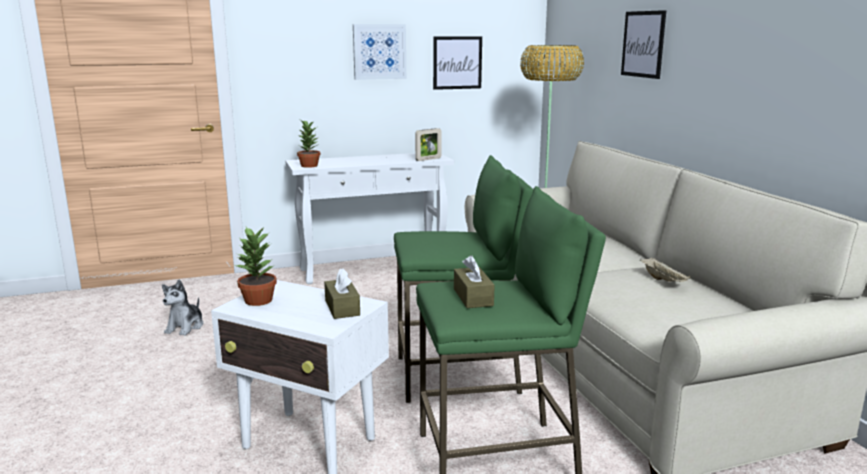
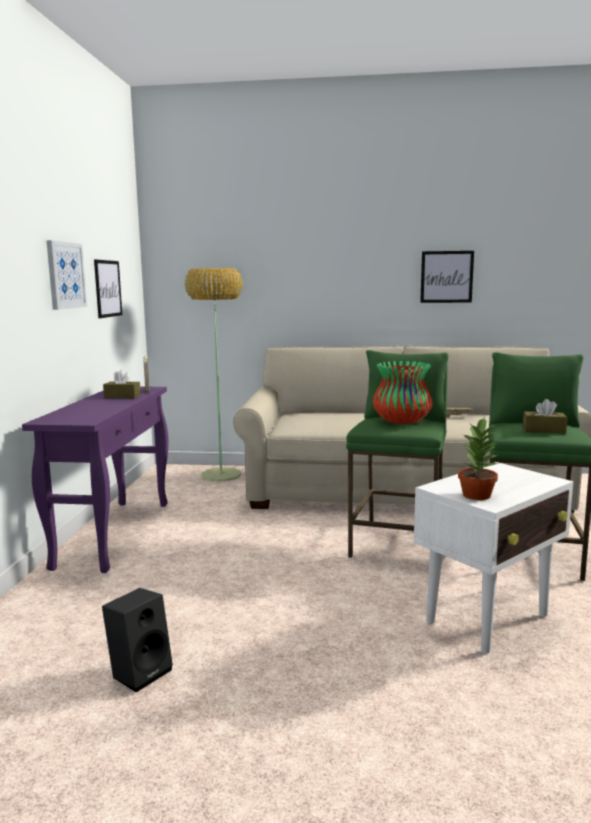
camera: 65 degrees left, 5 degrees down
(185, 327) = (140, 671): plush toy -> black speaker
(309, 166) = (85, 419): potted plant -> none
(342, 308) = (506, 473): brown tissue box -> brown tissue box (122, 396)
(373, 269) = (115, 533): white console table -> purple console table
(447, 240) = (401, 421): none -> vase
(643, 44) = (303, 265): picture -> picture (446, 277)

